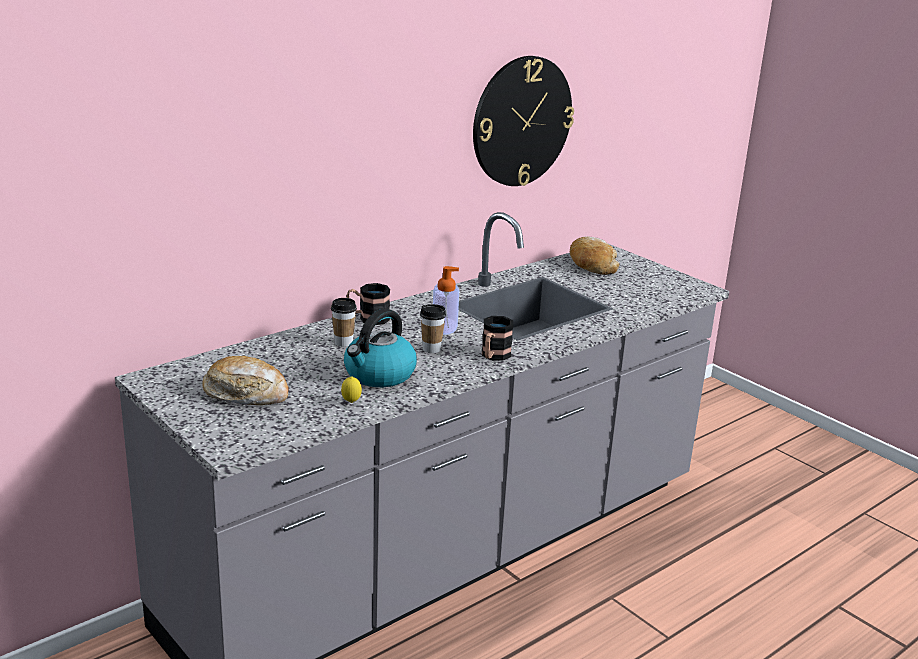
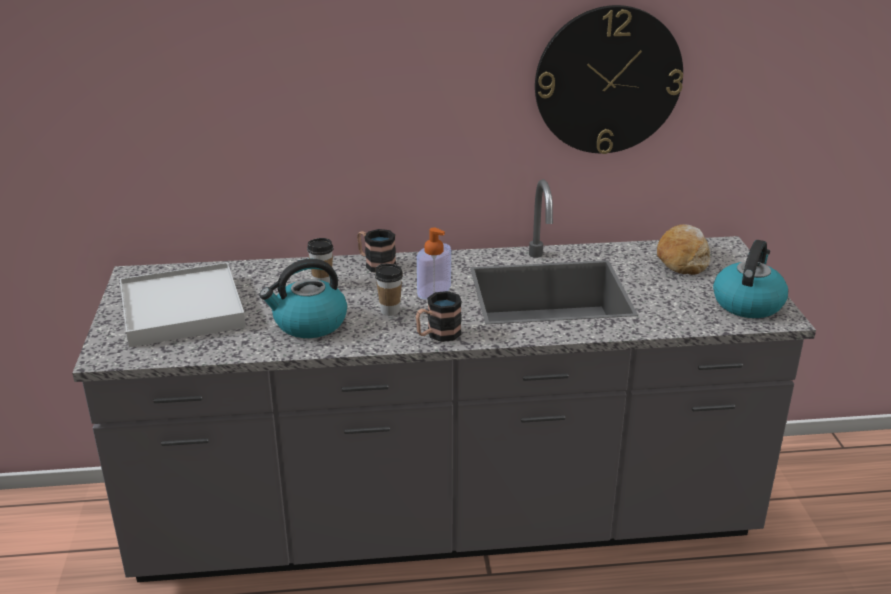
camera: 35 degrees right, 5 degrees up
(246, 394) = (182, 310): bread -> white tray
(351, 402) = (250, 343): lemon -> none
(669, 284) = (747, 303): none -> kettle

